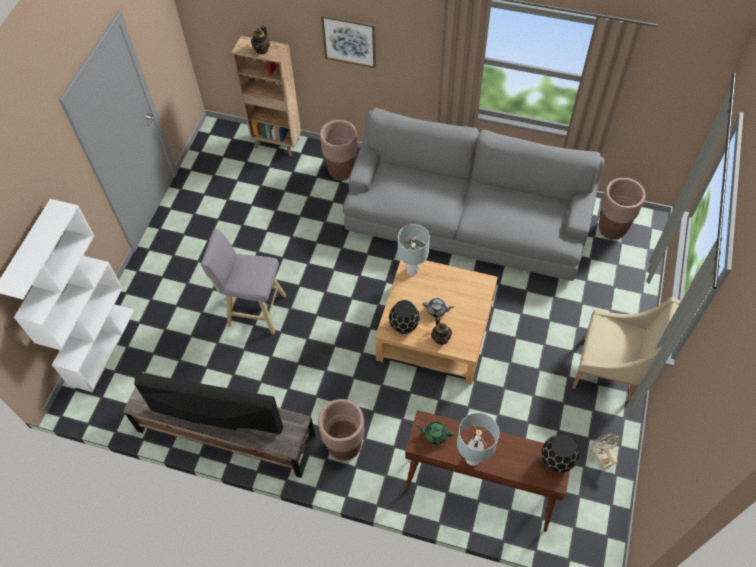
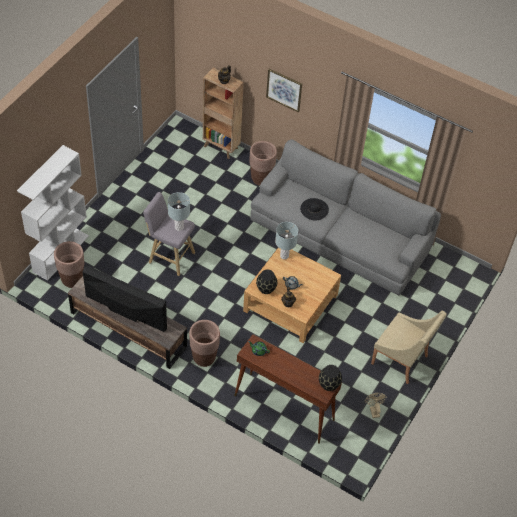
camera: 10 degrees right, 5 degrees down
(431, 195) = (314, 209): none -> black hat
(472, 458) = (277, 369): grey table lamp -> grey table lamp (179, 227)
(612, 229) = (442, 269): brown planter -> brown planter (72, 280)

